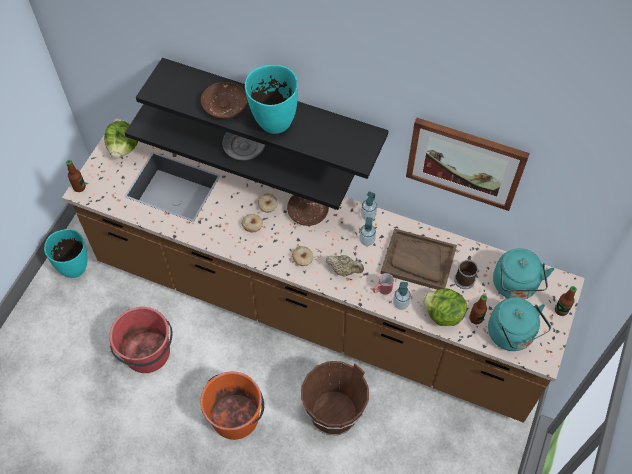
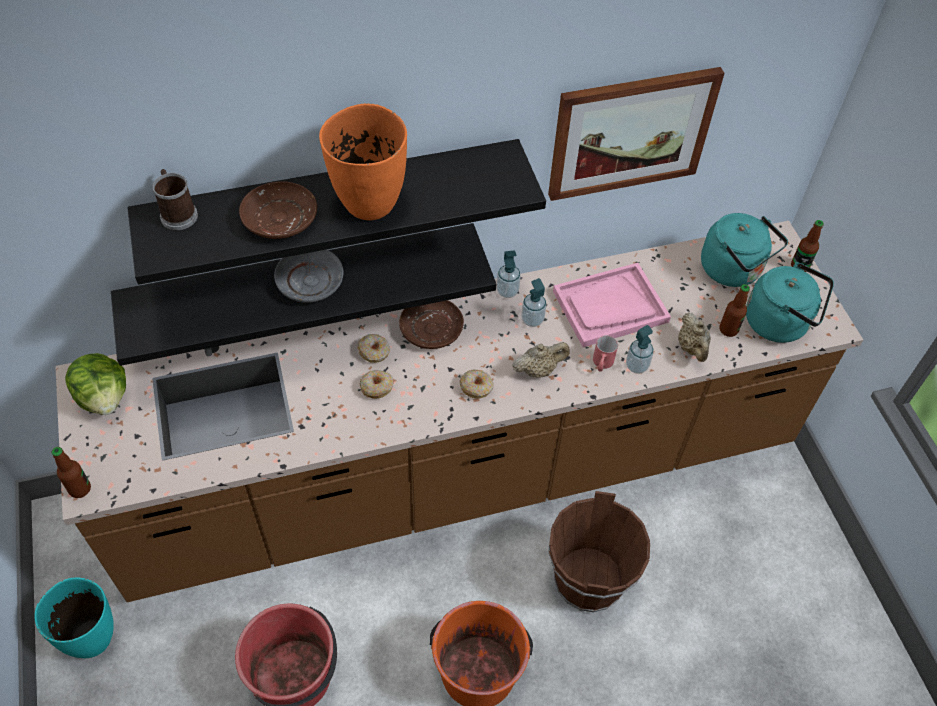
camera: 40 degrees left, 5 degrees down
(274, 123) = (369, 205): turquoise vase -> orange vase
(418, 261) = (610, 307): brown tray -> pink tray
(443, 315) = (692, 348): lettuce -> beige teapot
(464, 277) = (675, 294): mug -> mug (177, 213)

